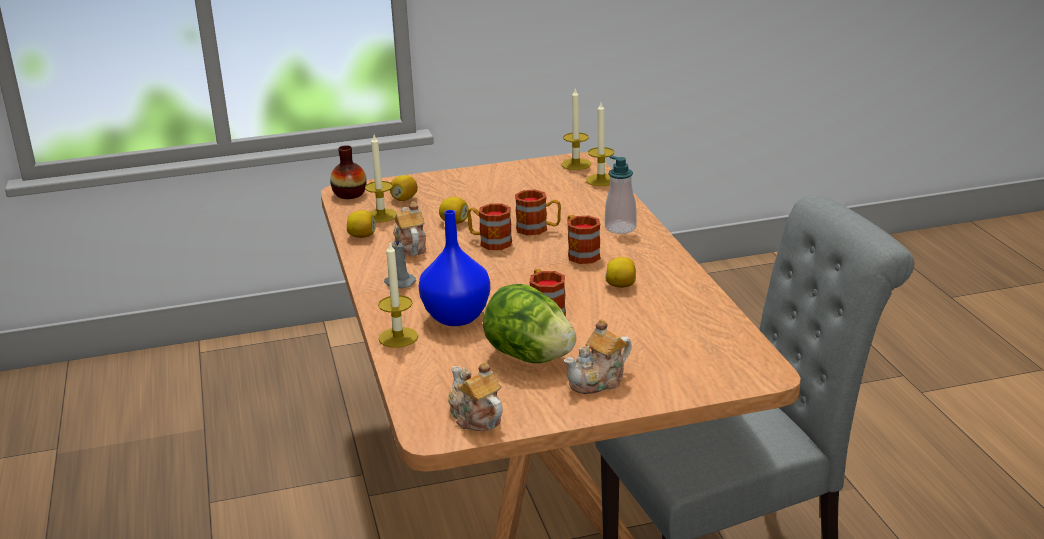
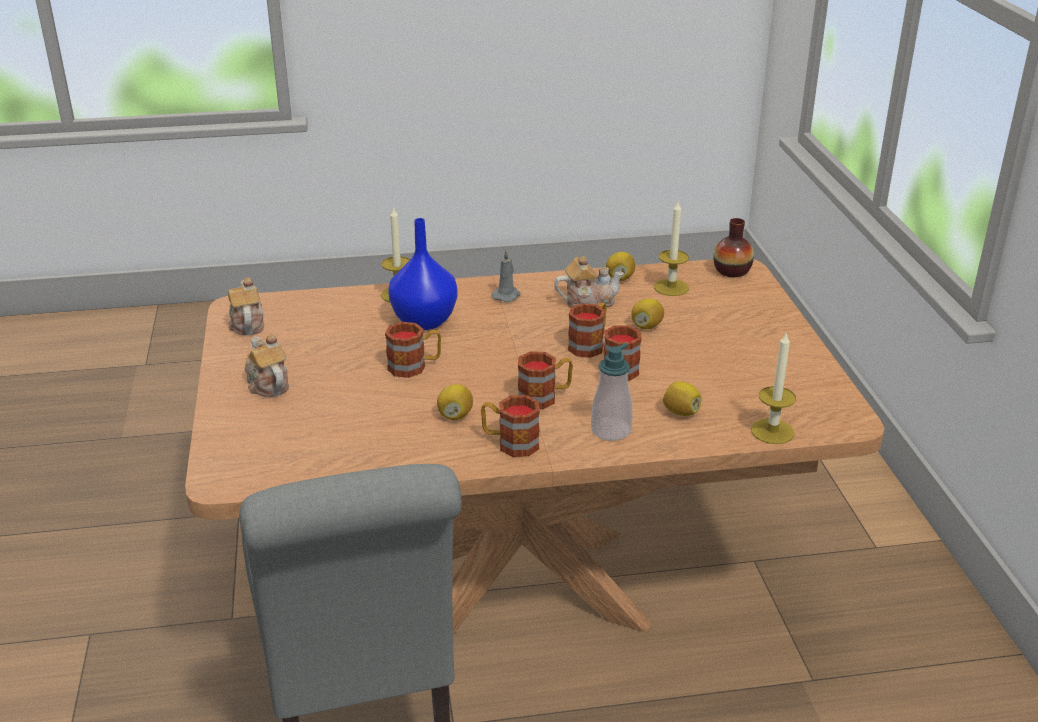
camera: 95 degrees right, 5 degrees up
(404, 199) = (715, 299): lemon -> lemon (681, 412)
(475, 417) = (247, 324): teapot -> teapot turned 75 degrees counterclockwise
(529, 357) = (331, 353): lettuce -> none
(576, 164) = (831, 417): candle -> none
(652, 261) = (510, 443): none -> mug

